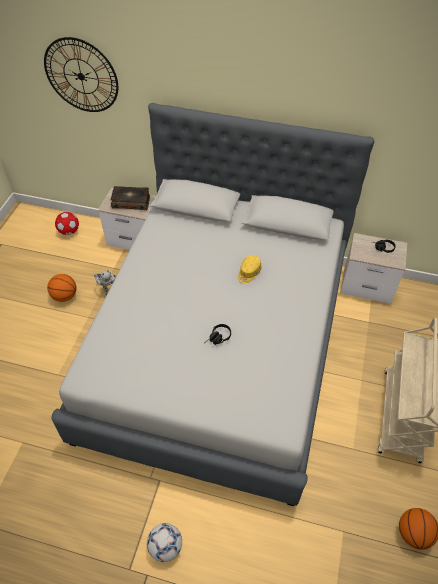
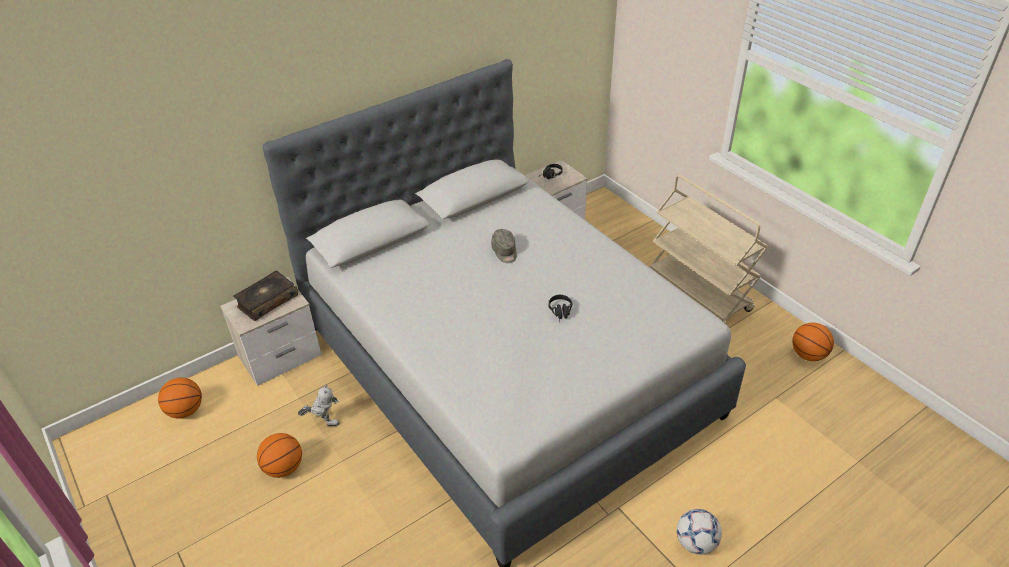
camera: 50 degrees left, 10 degrees down
(69, 231) = (185, 410): football -> basketball
(81, 76) = (148, 159): wall clock -> none
(248, 273) = (504, 252): yellow cap -> grey cap

